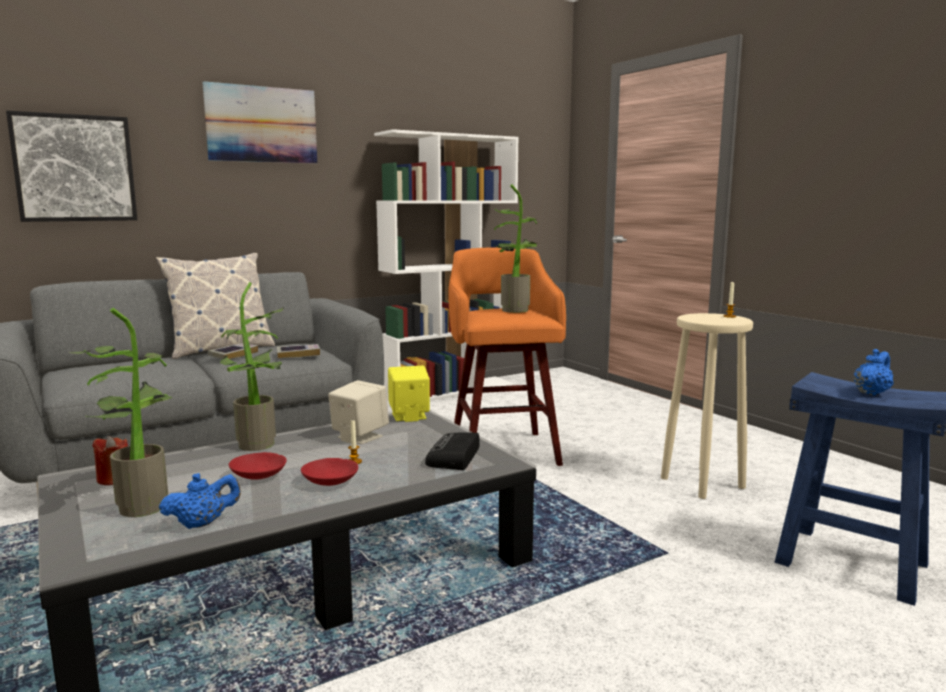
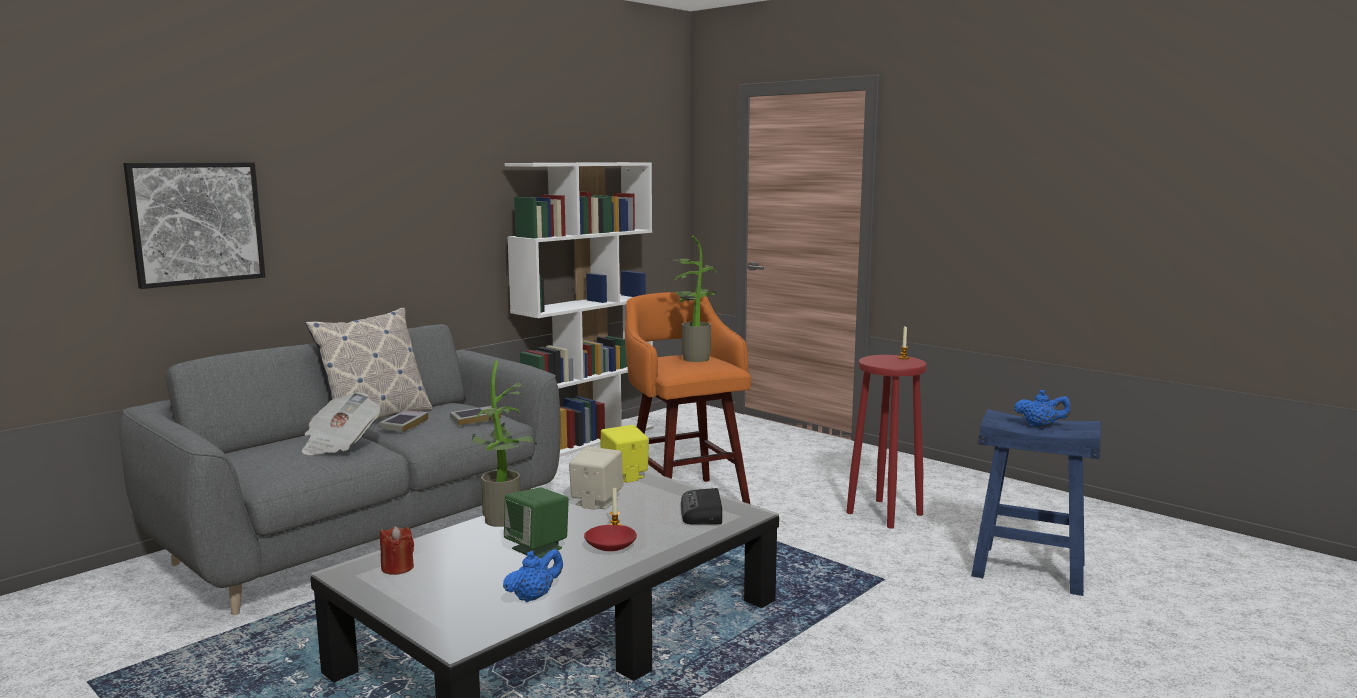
camera: 15 degrees left, 0 degrees up
(140, 505) = (454, 588): potted plant -> none
(161, 366) = (340, 444): none -> newspaper
(259, 475) = (538, 548): red bowl -> green speaker
(262, 124) = (391, 160): picture -> none
(703, 483) = (885, 514): beige stool -> red stool
(871, 393) = (1040, 426): blue teapot -> blue teapot turned 75 degrees clockwise

